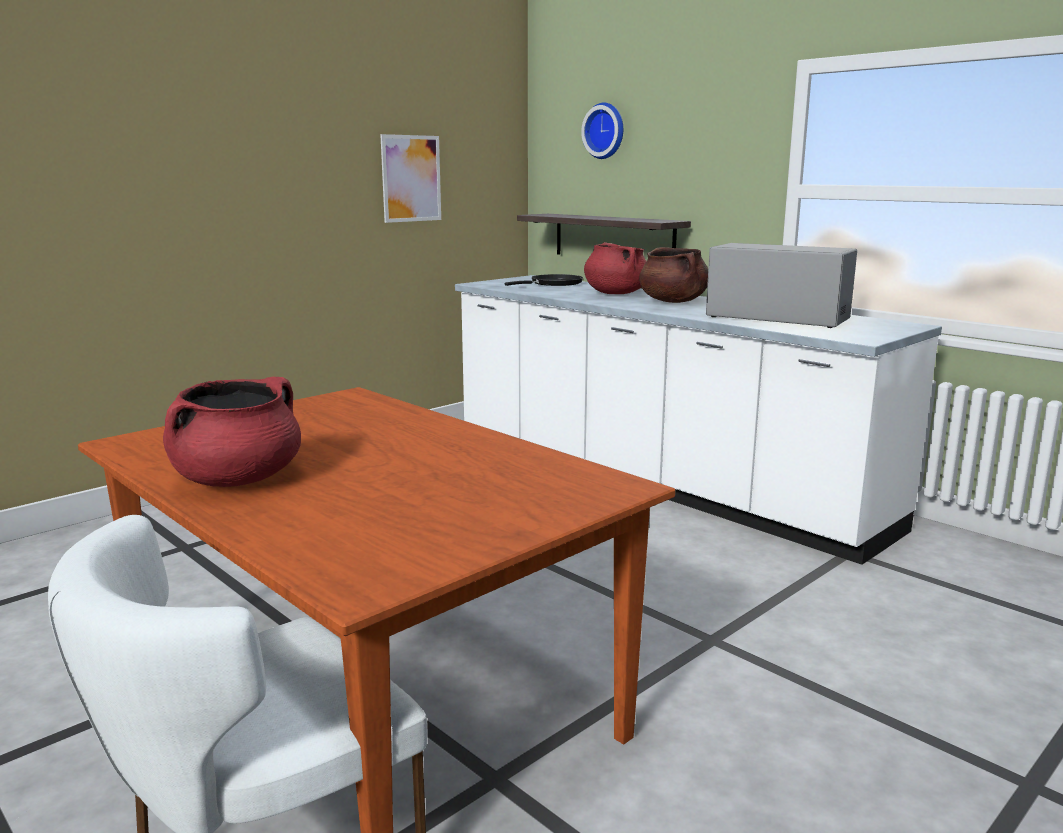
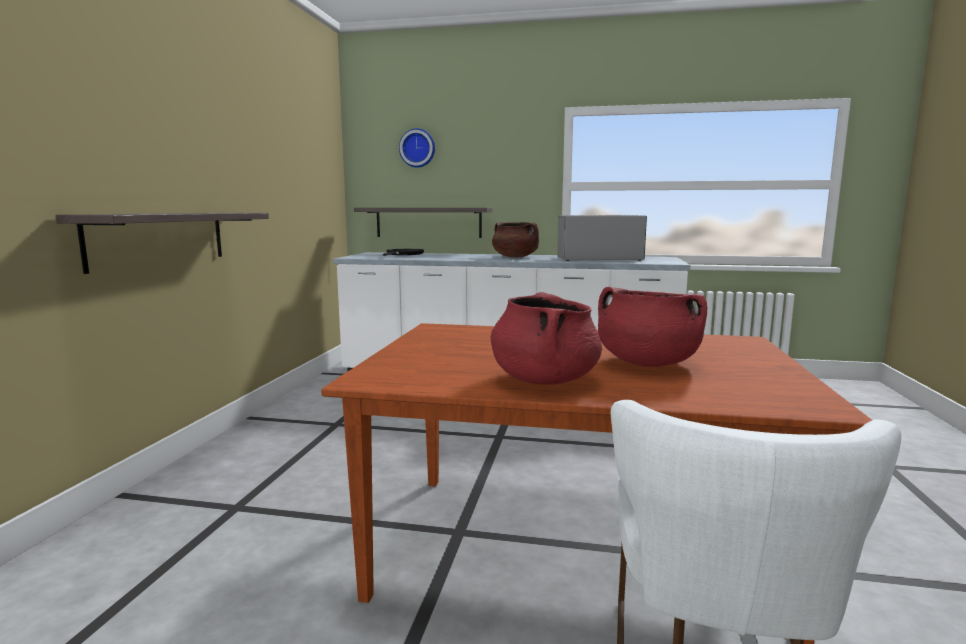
camera: 35 degrees left, 5 degrees down
(193, 261) = (159, 238): none -> shelf
(411, 178) = (290, 176): picture -> none
(615, 293) = (465, 256): red cooking pot -> red cooking pot (646, 363)

